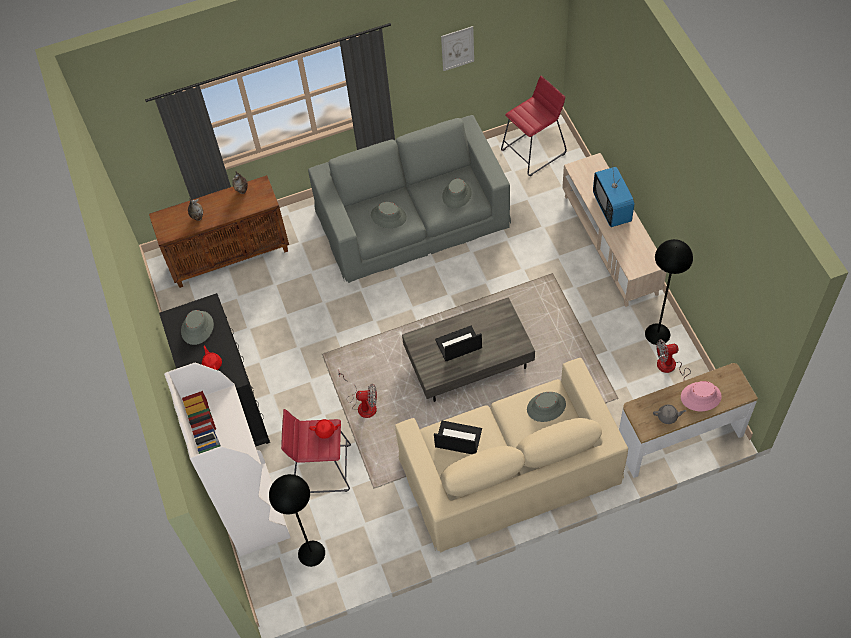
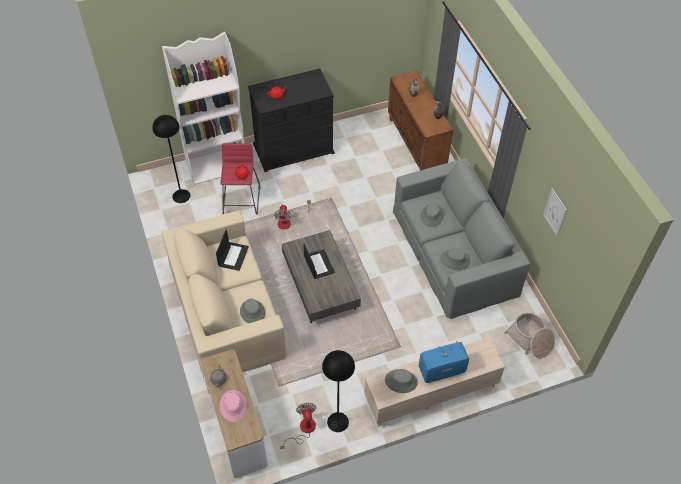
camera: 85 degrees right, 5 degrees down
(197, 328) = (306, 87): grey hat -> grey hat (401, 381)
(533, 151) = (530, 339): red stool -> basket

